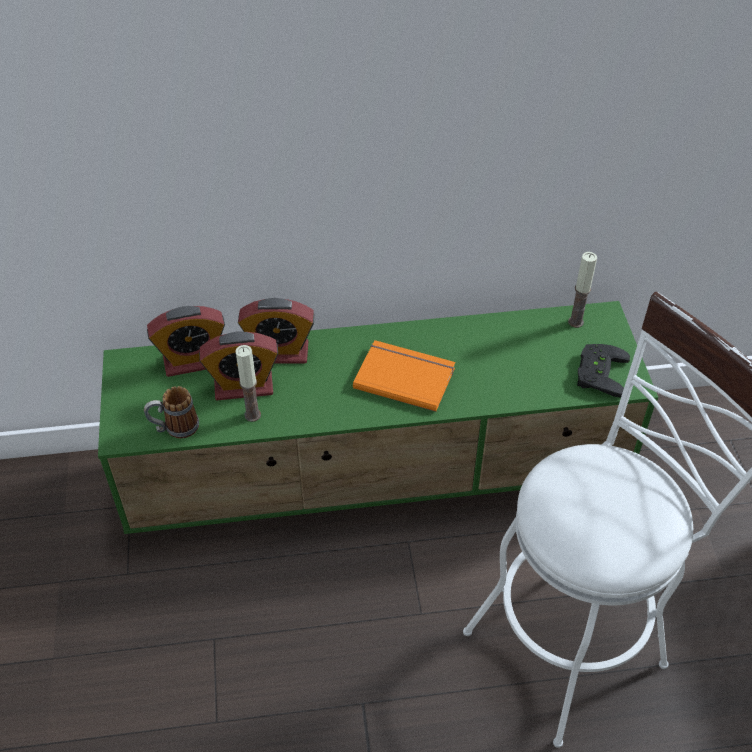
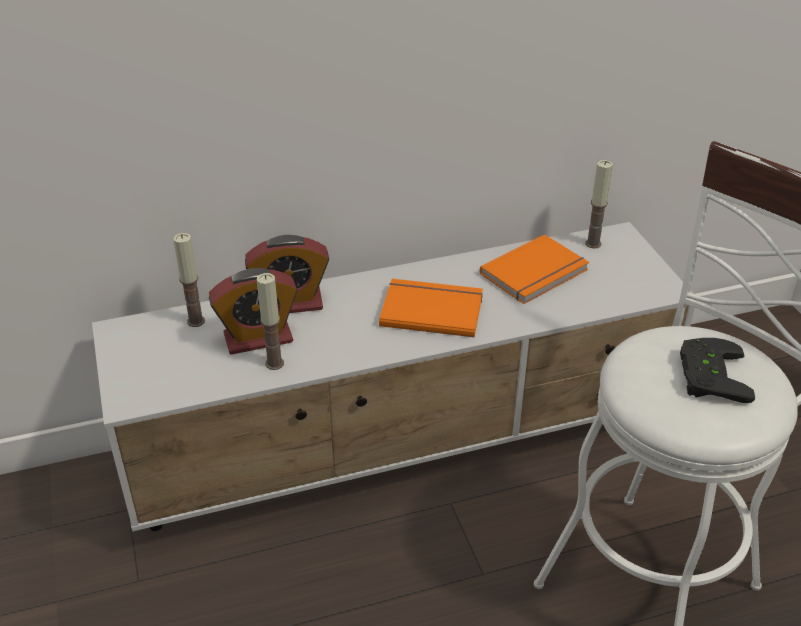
camera: 10 degrees left, 10 degrees down
(175, 428) = (189, 386): mug -> none
(192, 361) = (196, 321): alarm clock -> candle
(378, 477) = (403, 444): green tv stand -> white tv stand
(512, 348) = (536, 273): none -> orange book
(597, 372) = (629, 284): black game controller -> black game controller (707, 375)

